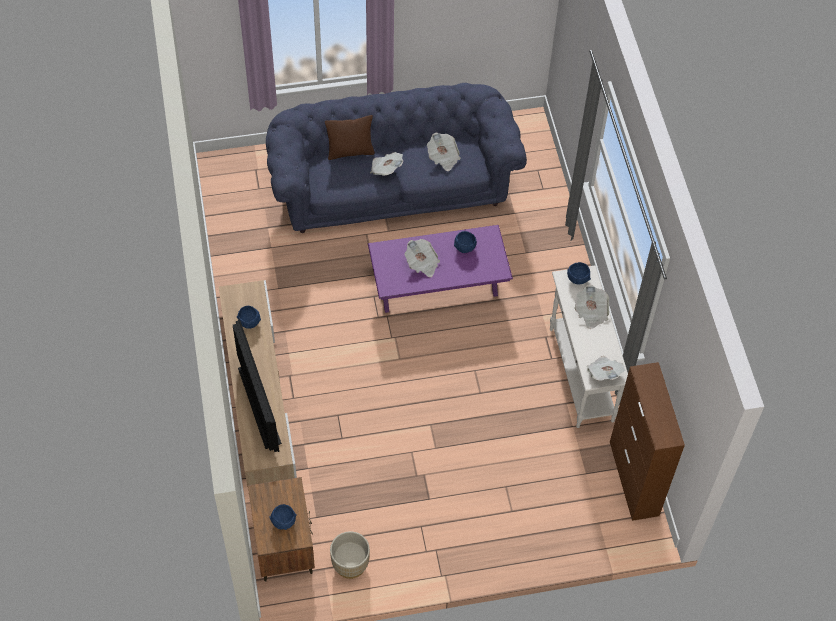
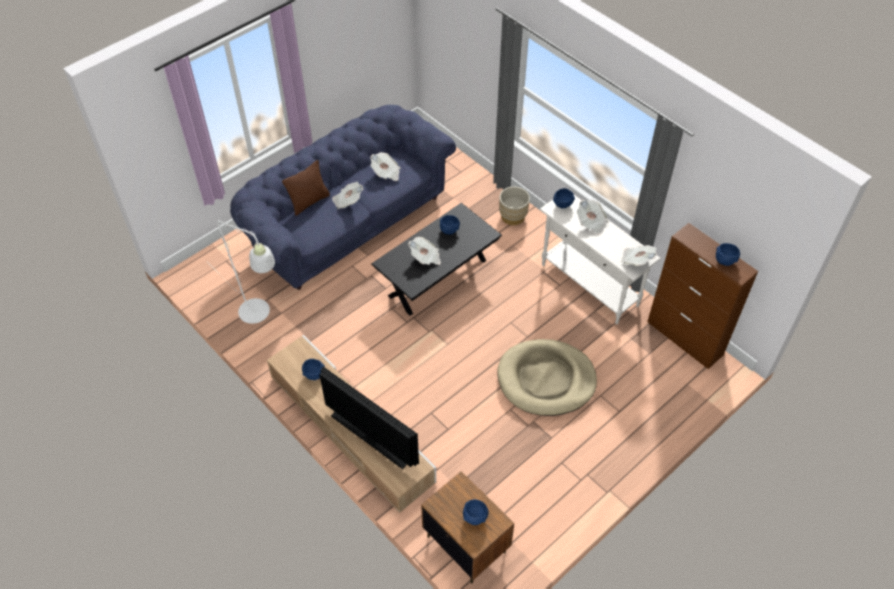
camera: 30 degrees left, 5 degrees down
(249, 240) = (259, 316): none -> white floor lamp
(350, 564) = (530, 526): beige planter -> beige planter (513, 216)
(438, 288) = (437, 277): purple coffee table -> black coffee table
(466, 443) = (546, 380): none -> beige dog bed
(660, 418) = (725, 261): none -> blue bowl

